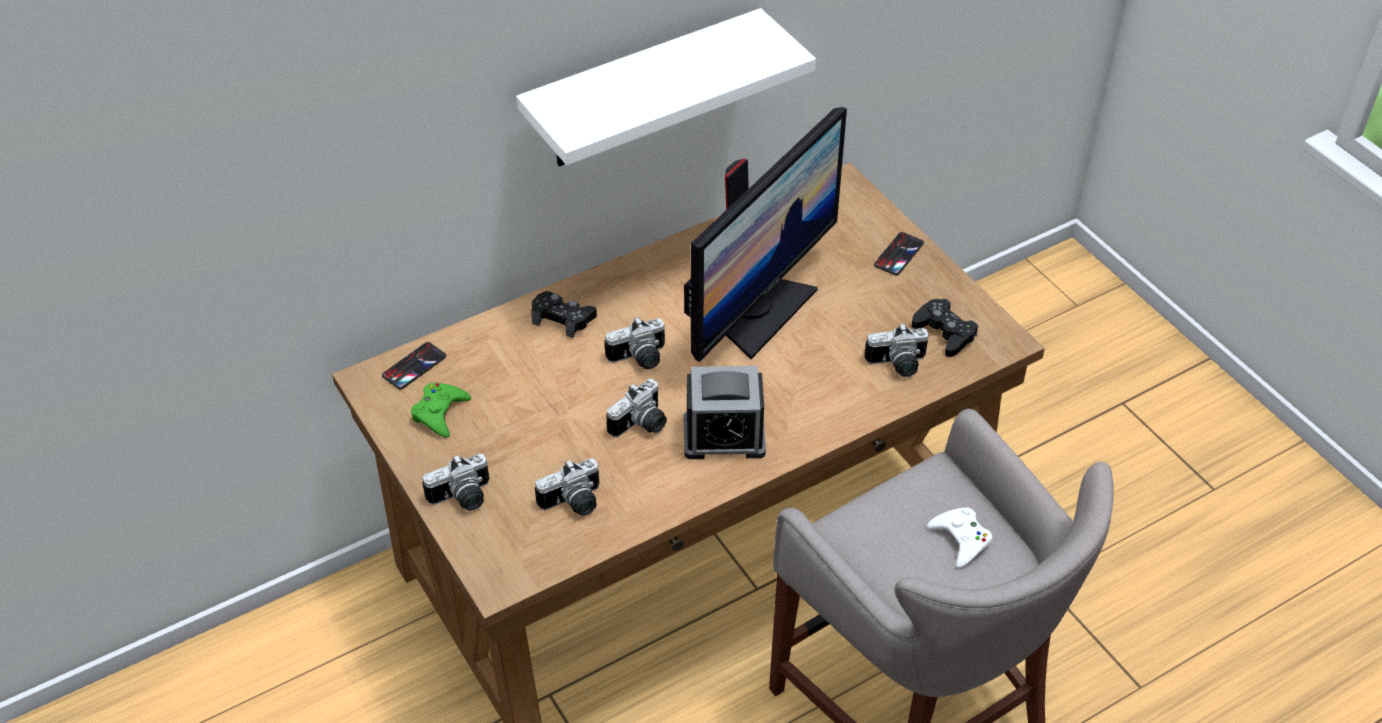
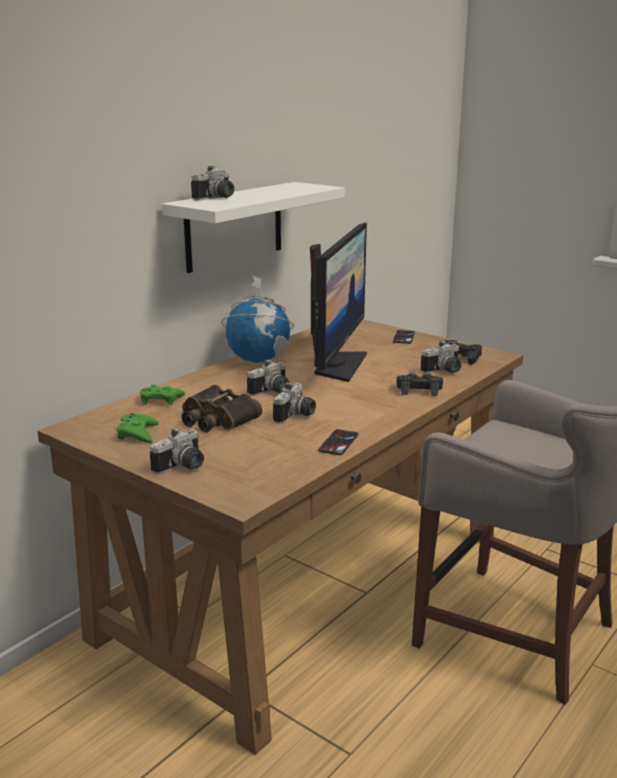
camera: 20 degrees left, 25 degrees down
(414, 366) = (104, 417): phone -> phone (338, 443)
(494, 342) = (160, 400): none -> green game controller
(542, 405) = (216, 419): none -> binoculars
(563, 318) = (205, 385): black game controller -> black game controller (419, 390)
(574, 504) = (274, 455): camera -> camera (217, 198)
(661, 270) = (259, 360): none -> globe
(724, 436) = (358, 411): alarm clock -> none
(961, 539) = (544, 445): white game controller -> none

